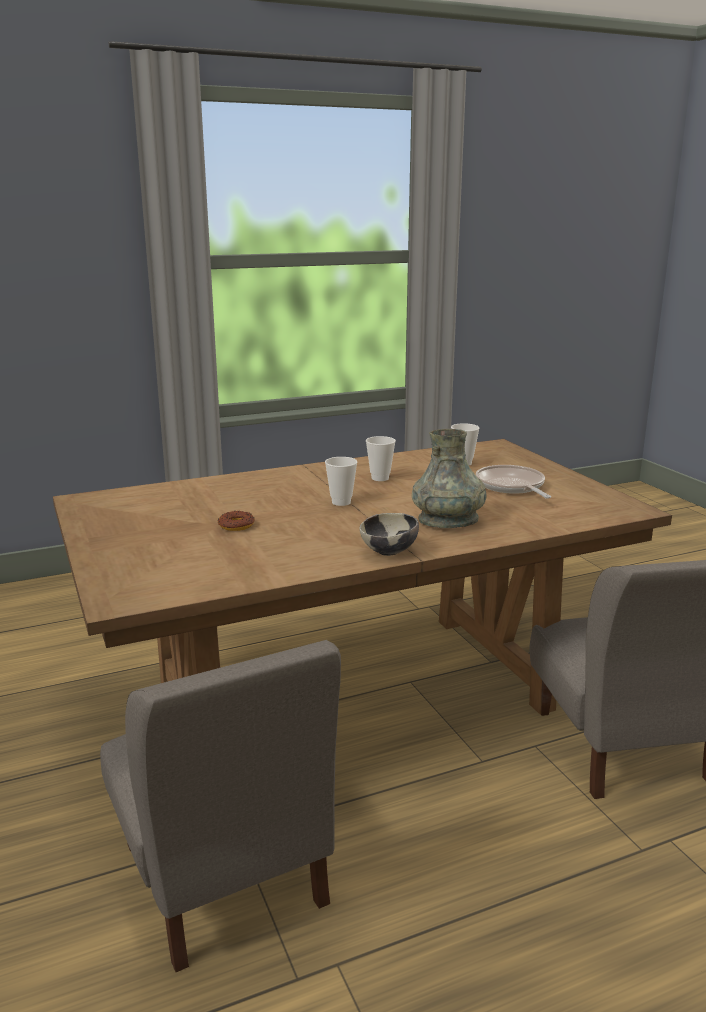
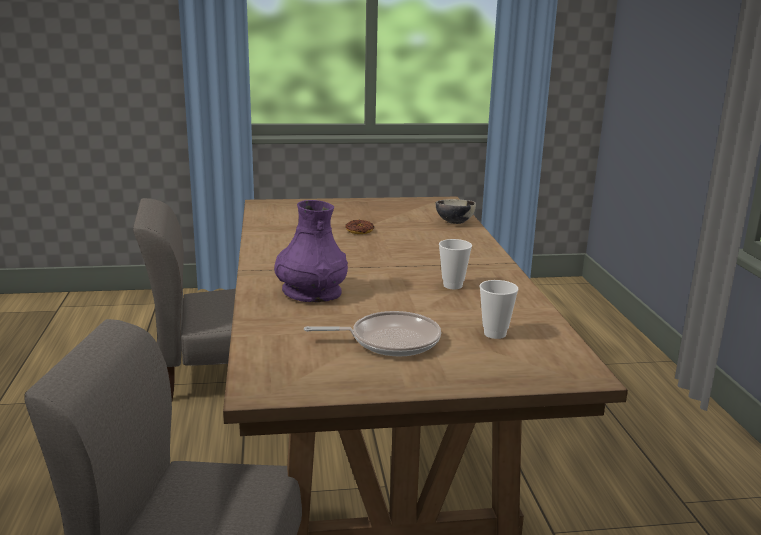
camera: 105 degrees right, 0 degrees up
(341, 502) = (389, 263): cup -> none
(389, 552) = (264, 263): bowl -> bowl (454, 222)
(448, 520) = (311, 292): grey vase -> purple vase

